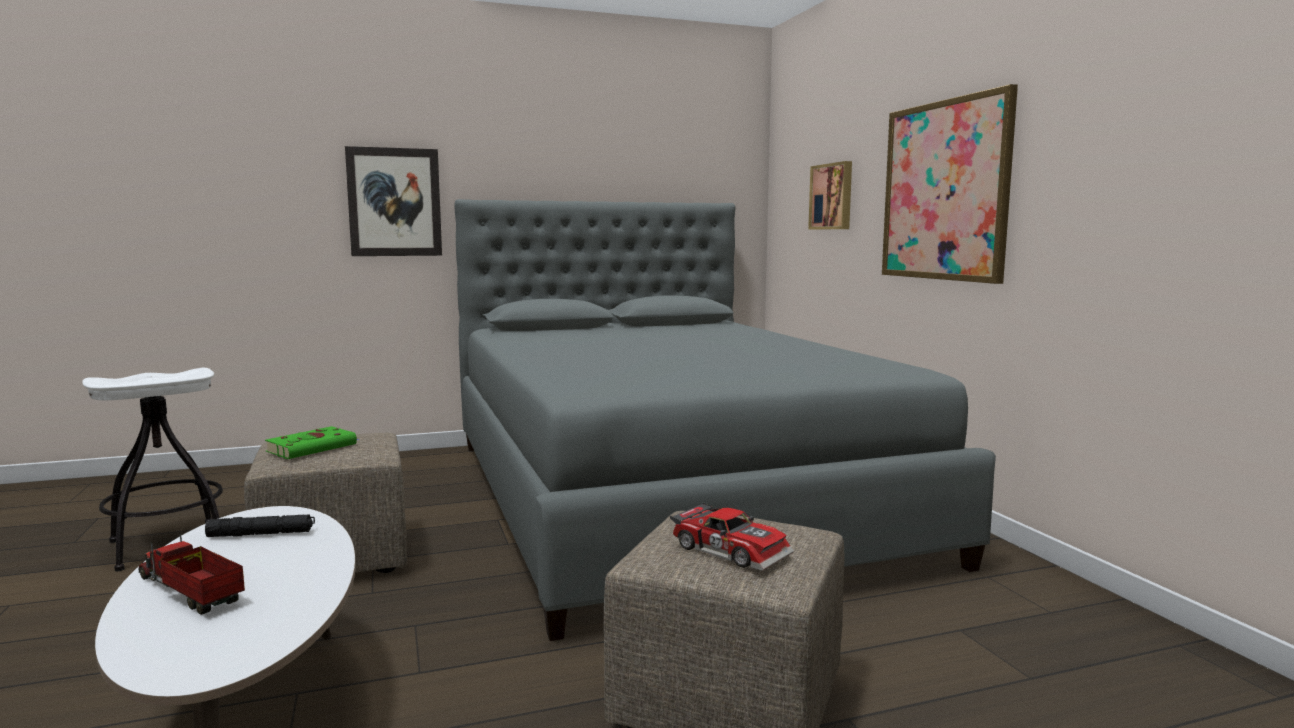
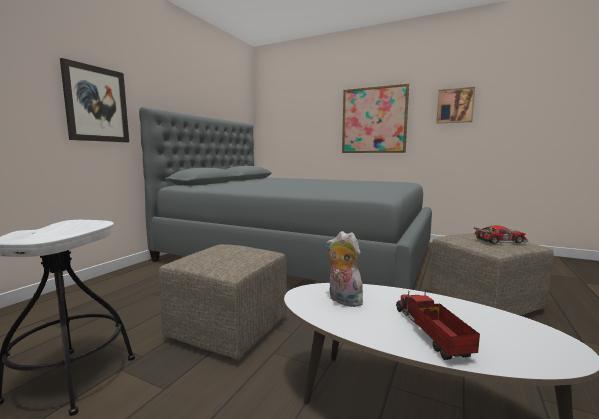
camera: 45 degrees left, 0 degrees up
(190, 592) = (430, 334): toy truck -> toy truck turned 90 degrees clockwise
(261, 534) = (342, 300): black flashlight -> plush toy
(314, 447) = (224, 257): green book -> none
(832, 196) = (305, 122): picture -> picture (455, 106)

